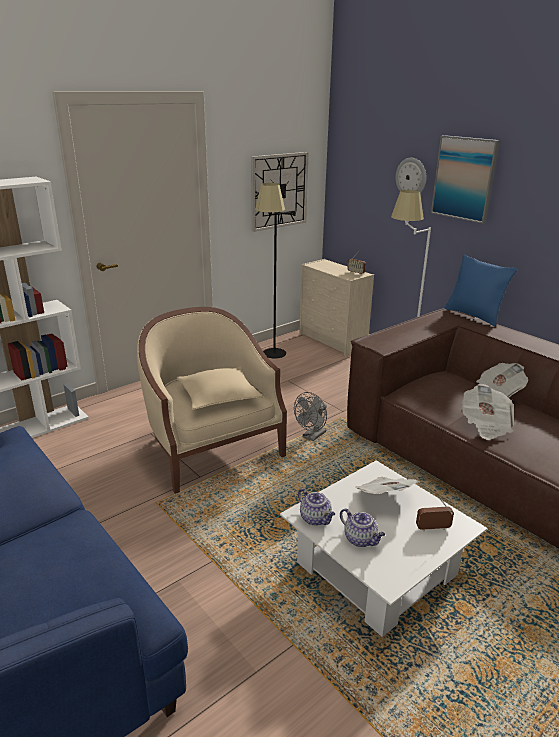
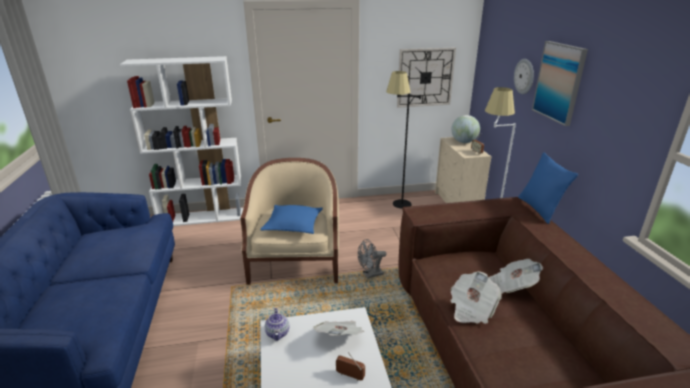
camera: 30 degrees right, 0 degrees up
(218, 396) = (293, 225): beige pillow -> blue pillow
(330, 265) = (463, 142): none -> globe
(361, 539) = (291, 361): teapot -> none

